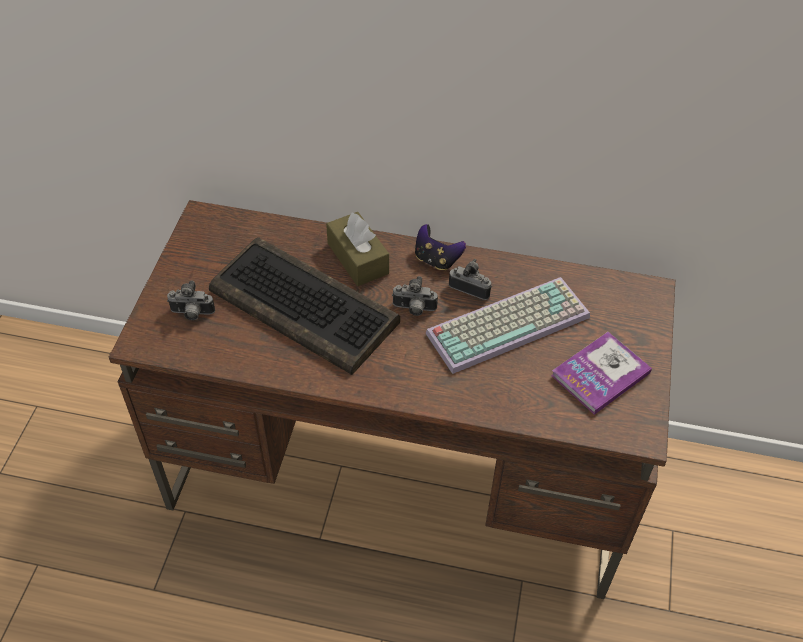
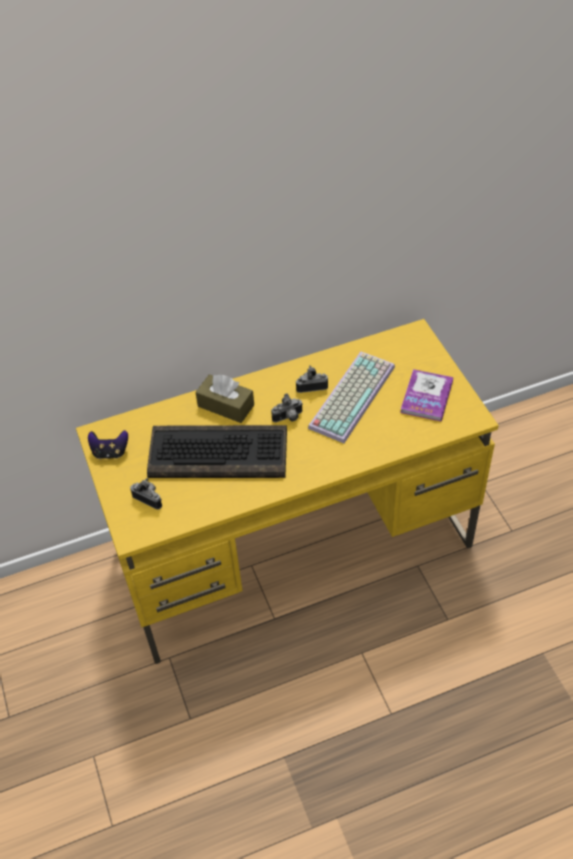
camera: 30 degrees left, 0 degrees up
(192, 314) = (149, 498): camera -> camera turned 120 degrees counterclockwise
(401, 473) = (294, 546): brown desk -> yellow desk
(436, 260) = (276, 380): game controller -> game controller (110, 452)

